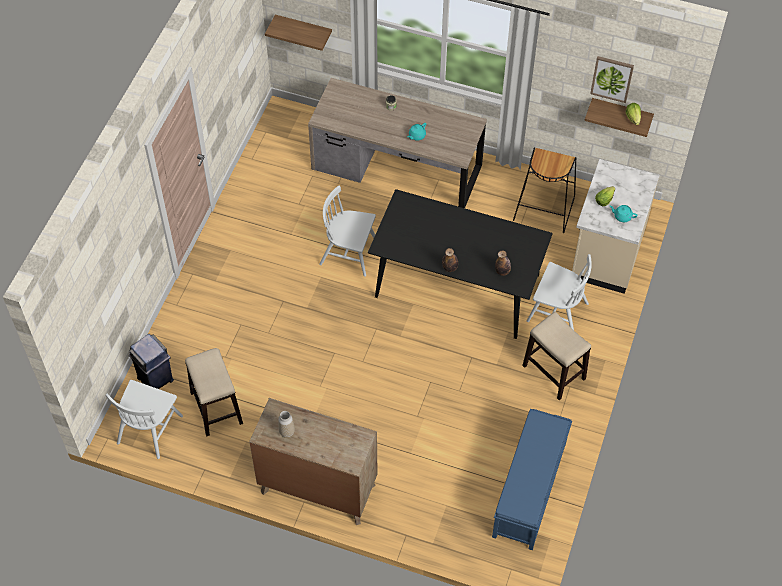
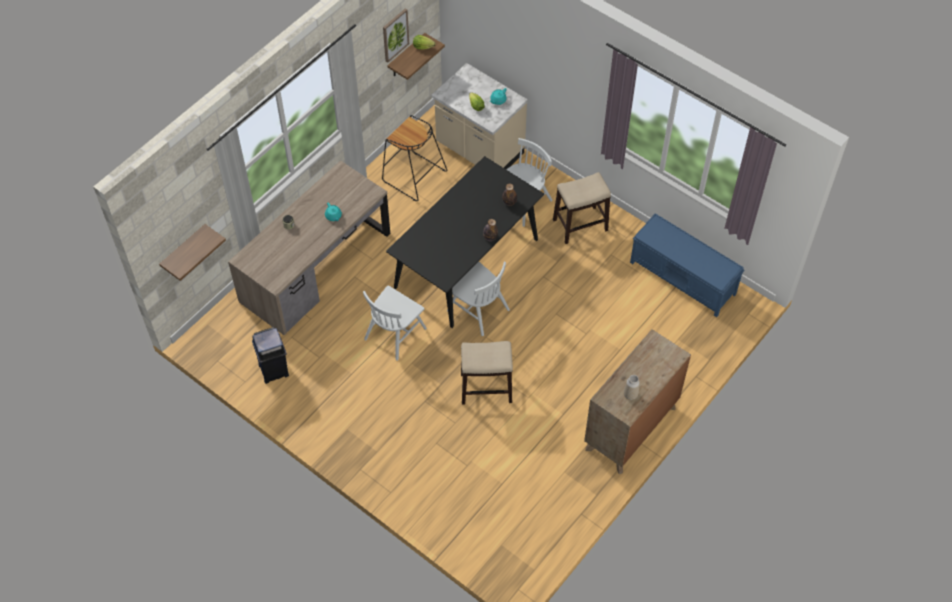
camera: 70 degrees left, 0 degrees up
(149, 429) = (521, 549): white chair -> white chair (478, 310)
(155, 379) = (469, 531): blue trash can -> blue trash can (274, 370)
(216, 407) = (519, 487): stool -> stool (485, 388)

